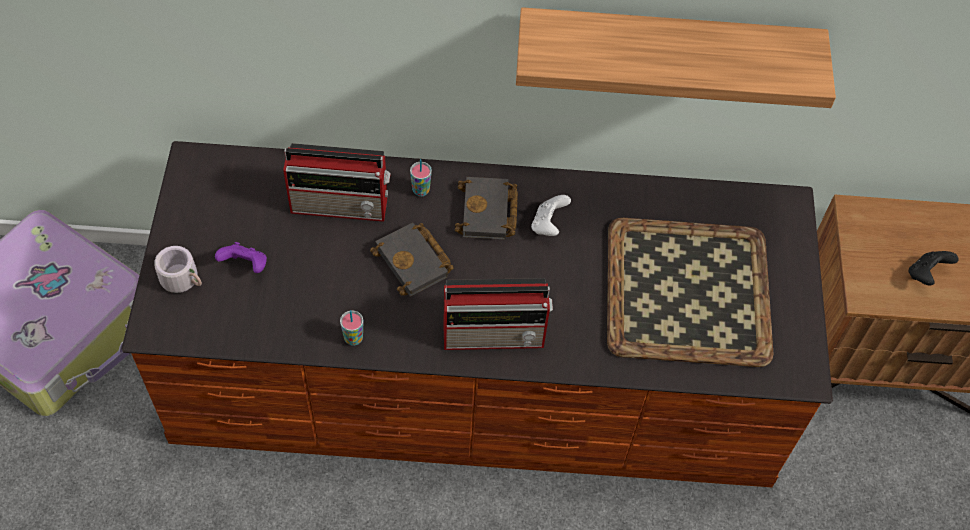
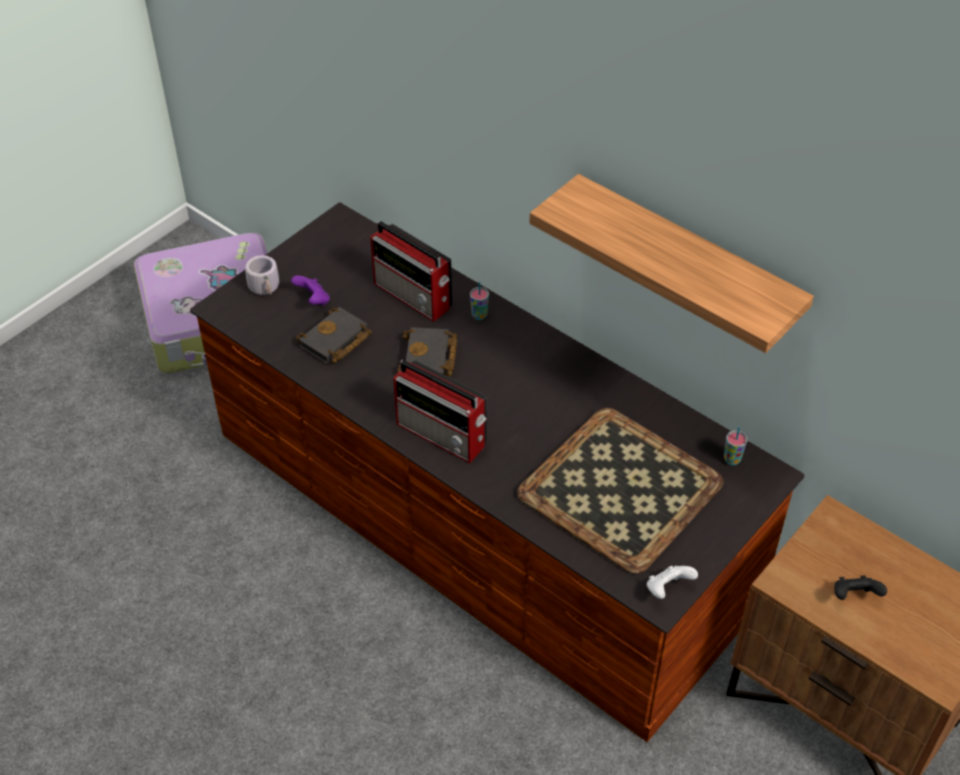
camera: 40 degrees right, 10 degrees down
(353, 338) = (341, 383): cup -> cup (732, 460)
(488, 213) = (515, 356): black book -> black book (335, 342)
(548, 224) = (553, 386): white game controller -> white game controller (667, 589)

